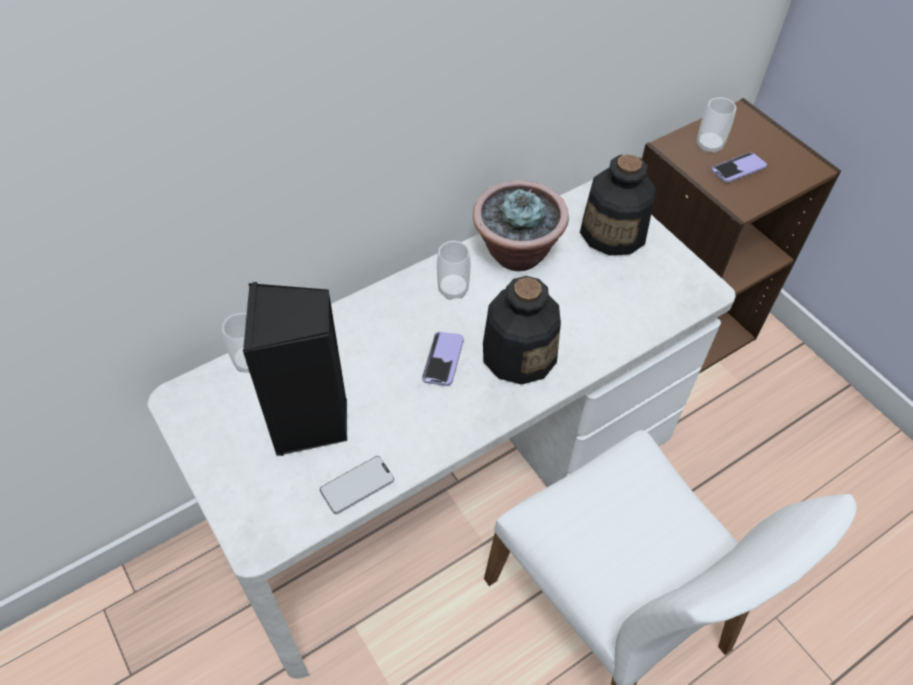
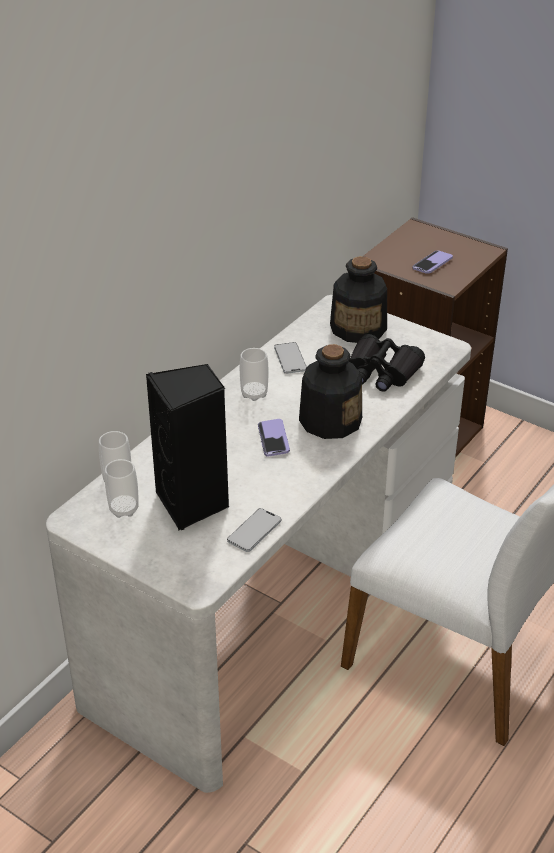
camera: 20 degrees left, 15 degrees down
(516, 253) = (290, 359): potted plant -> phone
(611, 303) = (381, 372): none -> black binoculars
(709, 146) = (402, 253): cup -> cup (124, 509)

